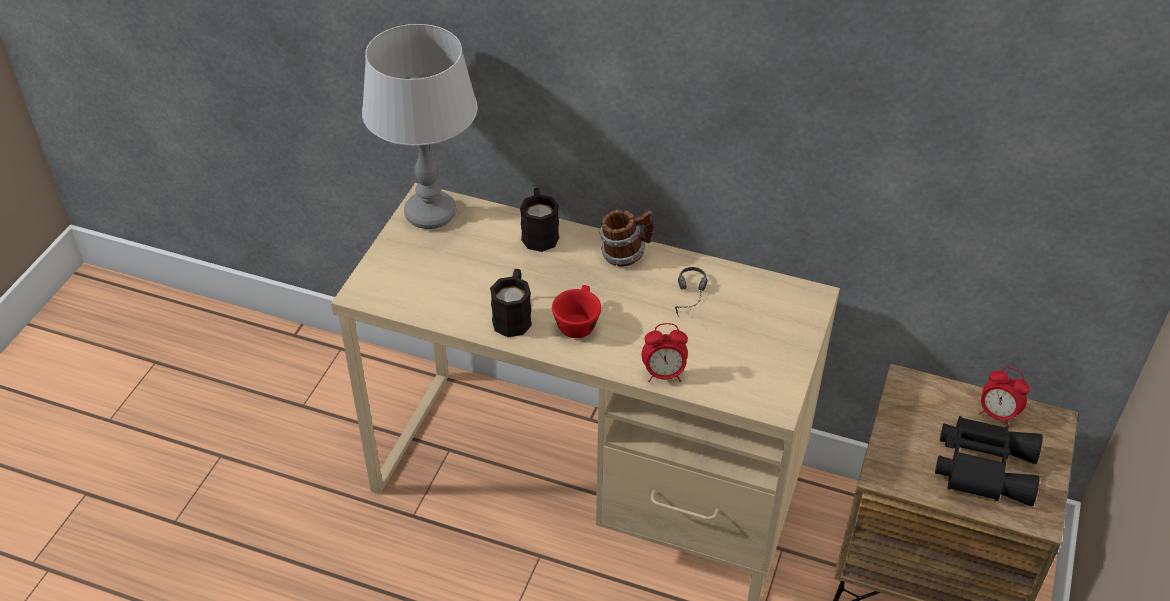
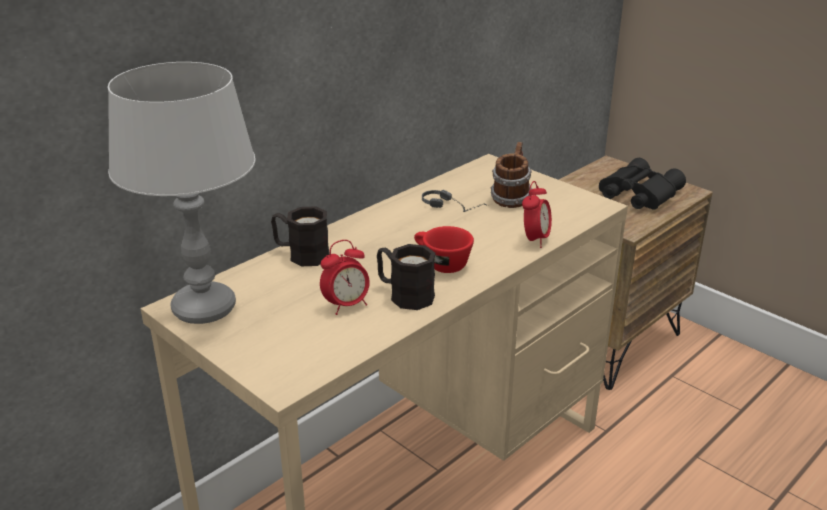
camera: 65 degrees left, 15 degrees down
(625, 254) = (373, 221): mug -> mug (511, 199)
(997, 415) = (594, 177): alarm clock -> alarm clock (346, 305)

